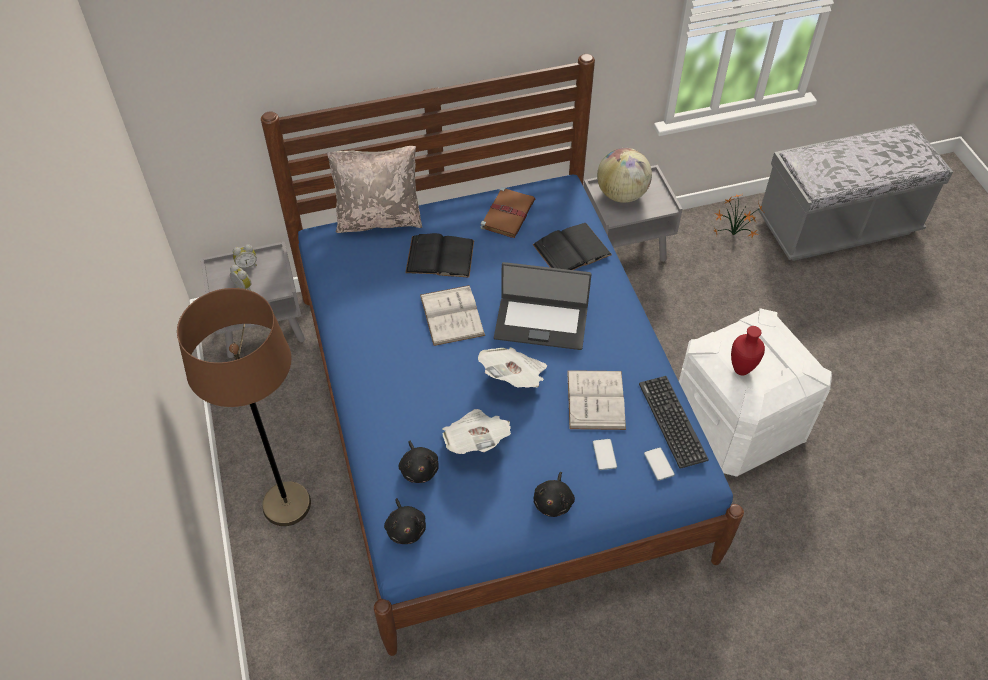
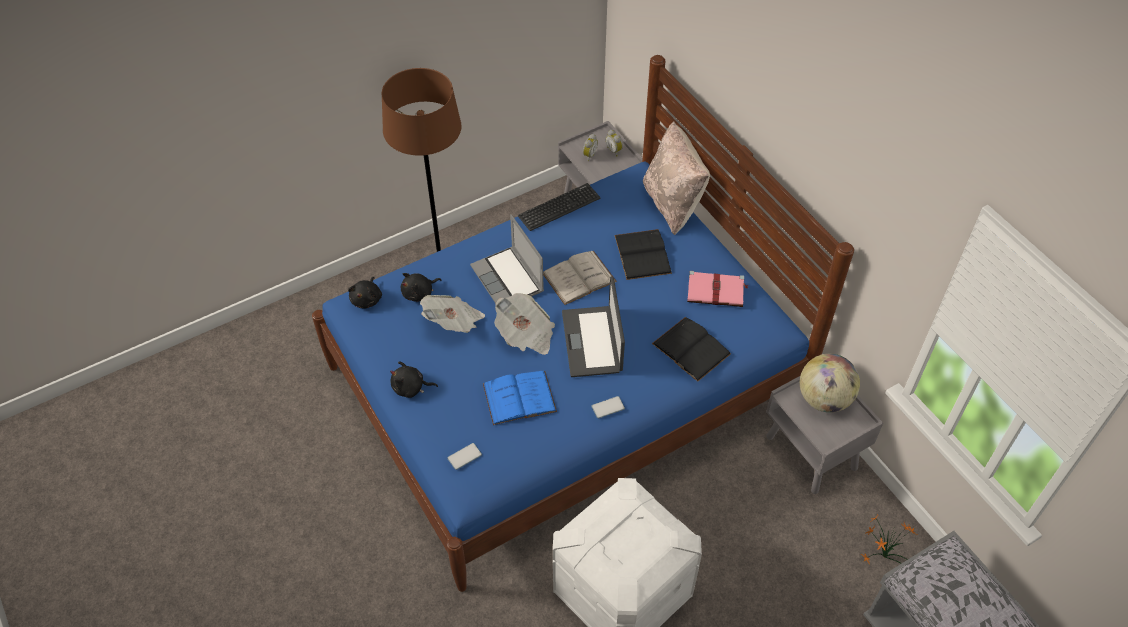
camera: 75 degrees right, 0 degrees up
(406, 528) = (367, 299): black plush toy -> black plush toy turned 45 degrees counterclockwise
(432, 377) = (508, 279): none -> laptop
(508, 214) = (716, 291): brown book -> pink book
(596, 399) = (519, 397): white book -> blue book
(604, 455) = (464, 414): phone -> phone (608, 407)
(672, 421) = (513, 460): keyboard -> keyboard (559, 207)
(741, 370) = (603, 521): red vase -> none

